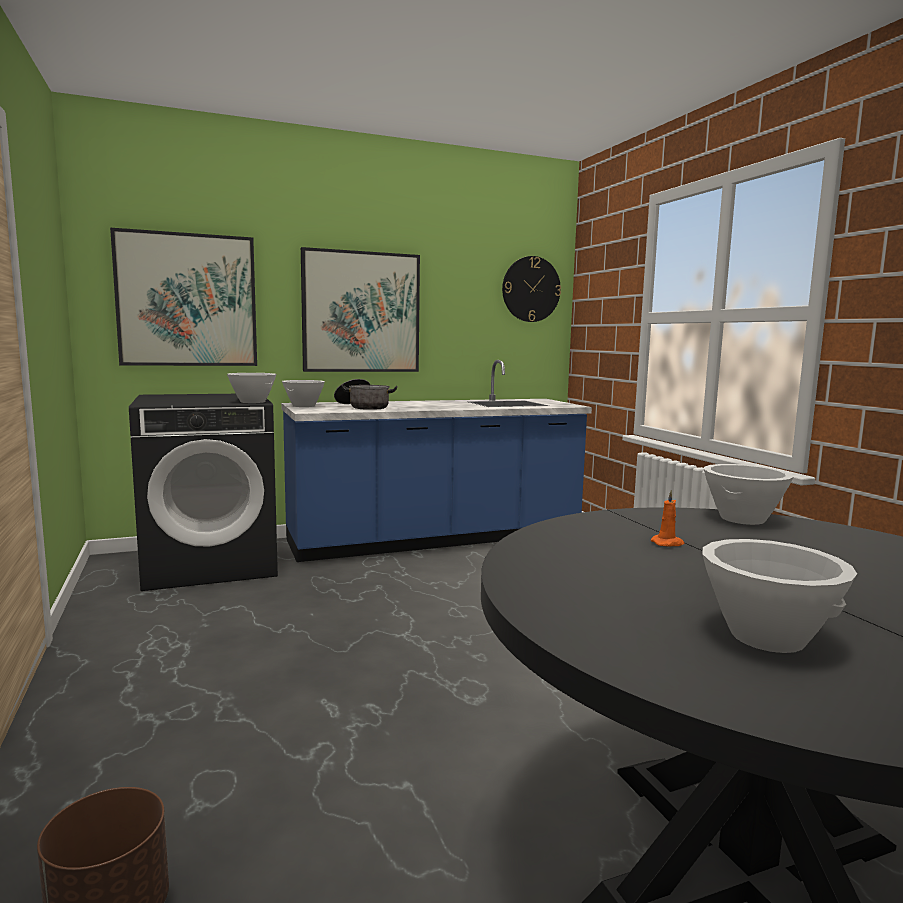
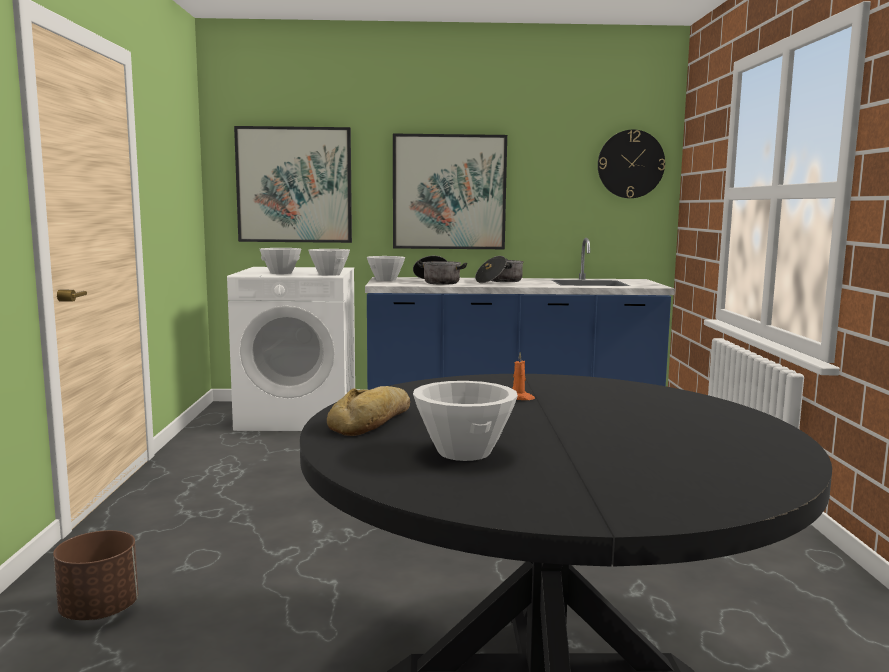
camera: 20 degrees right, 0 degrees up
(211, 564) = (299, 416): black washing machine -> white washing machine
(422, 404) = (499, 281): none -> cooking pot
(580, 600) = (374, 421): none -> bread
(741, 518) = (632, 388): white bowl -> white bowl (280, 273)

